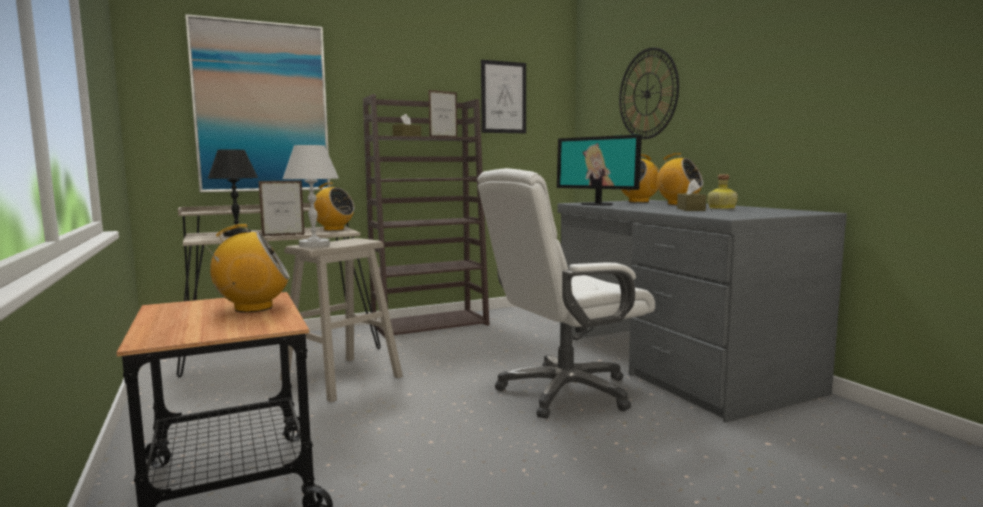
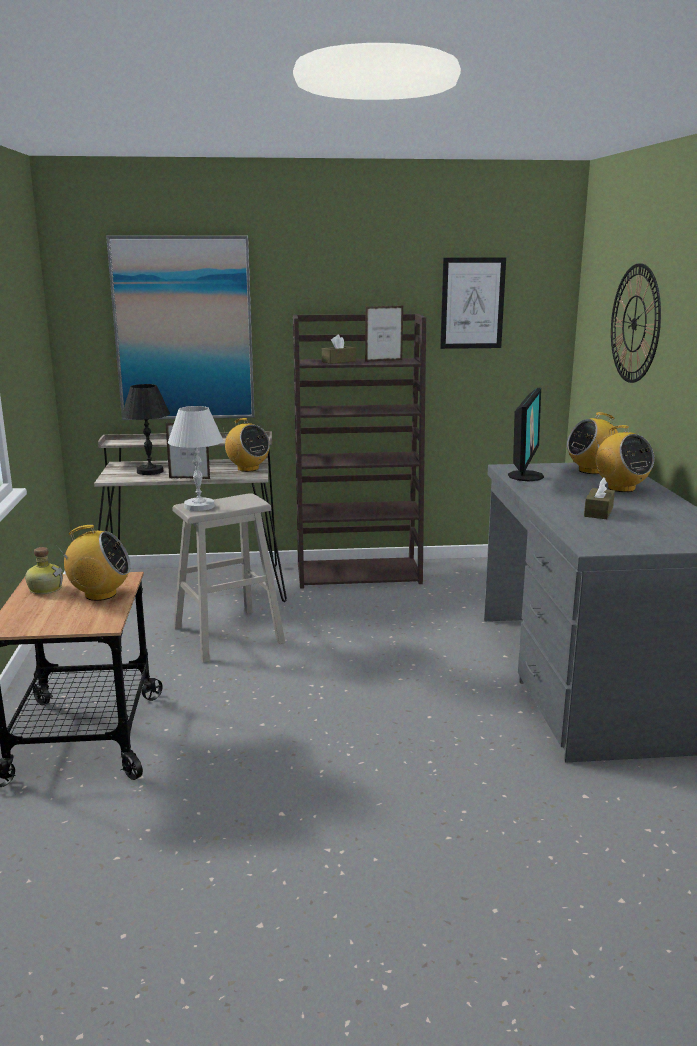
camera: 20 degrees right, 10 degrees up
(564, 392) = (429, 692): white office chair -> none
(597, 204) = (524, 476): monitor -> monitor turned 135 degrees counterclockwise
(720, 208) = (641, 512): bottle -> bottle (45, 588)

